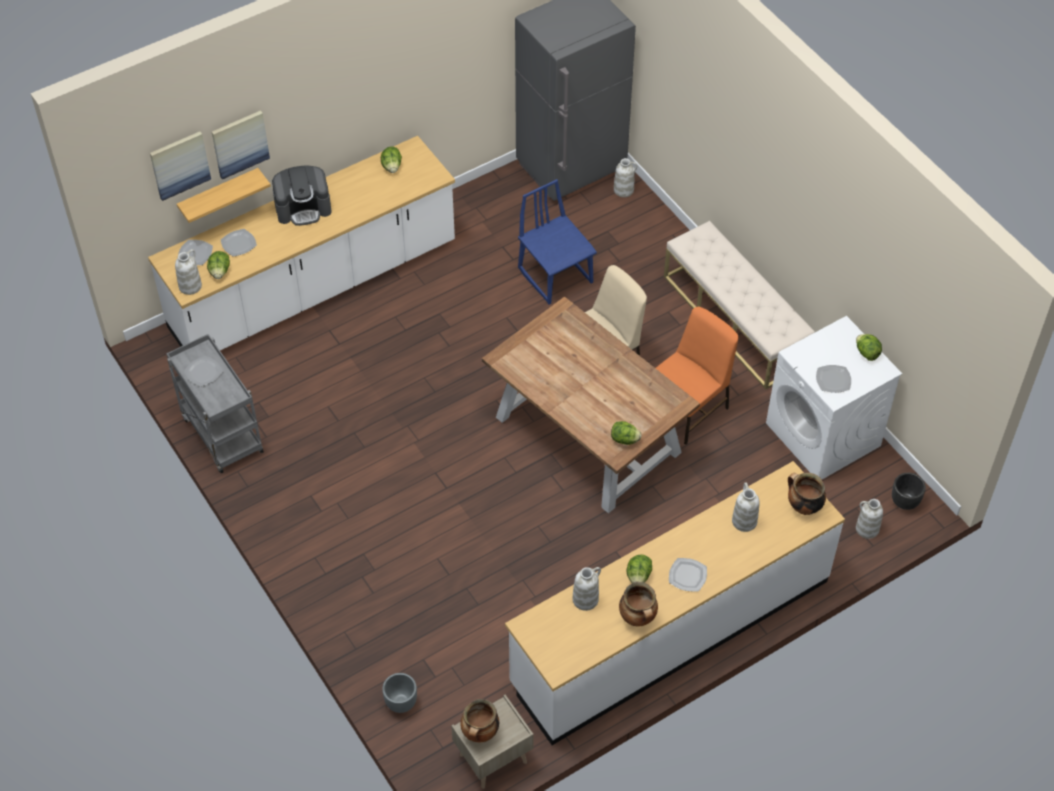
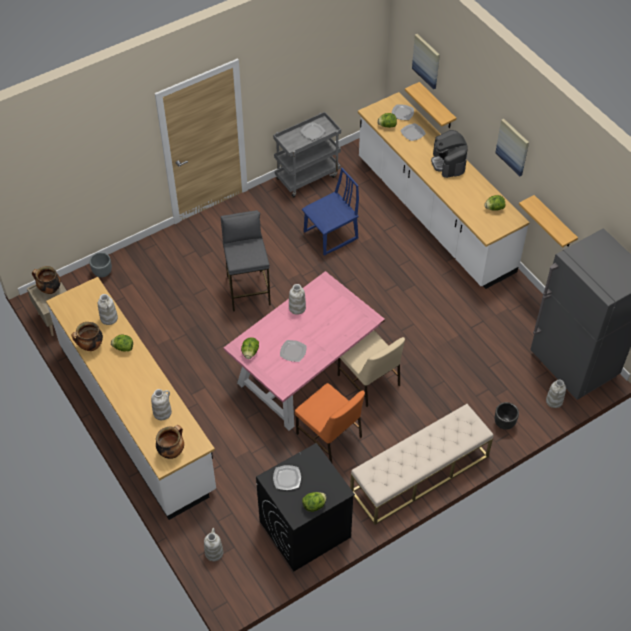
camera: 90 degrees right, 0 degrees up
(190, 285) = (374, 113): white vase -> white vase (297, 308)
(240, 143) = (453, 90): picture -> picture (513, 147)
(443, 505) = (248, 290): none -> grey stool
(446, 96) = (554, 223): none -> shelf
(556, 275) = (457, 354): blue chair -> blue chair (331, 236)
(588, 435) = (305, 373): brown dining table -> pink dining table
(687, 576) = (120, 375): plate -> plate (293, 351)
(824, 435) = (304, 530): white washing machine -> black washing machine
(904, 502) = (237, 583): black planter -> black planter (504, 423)

